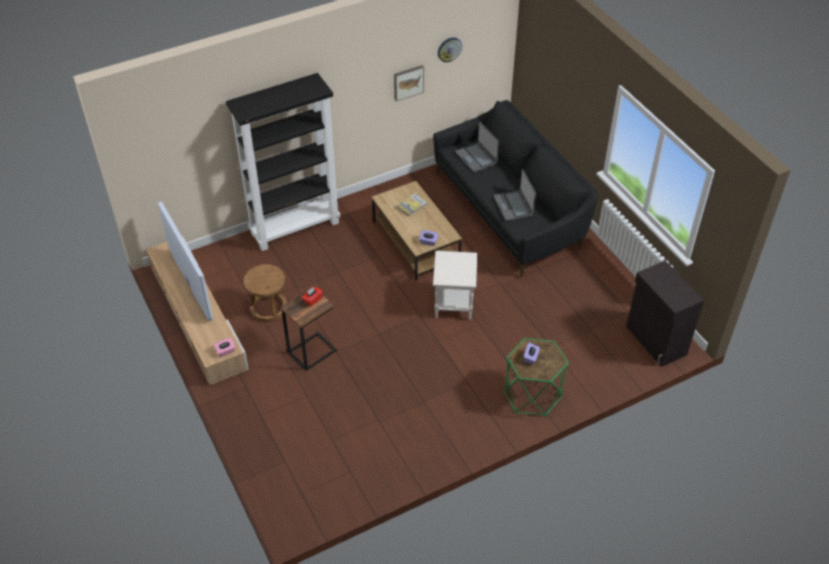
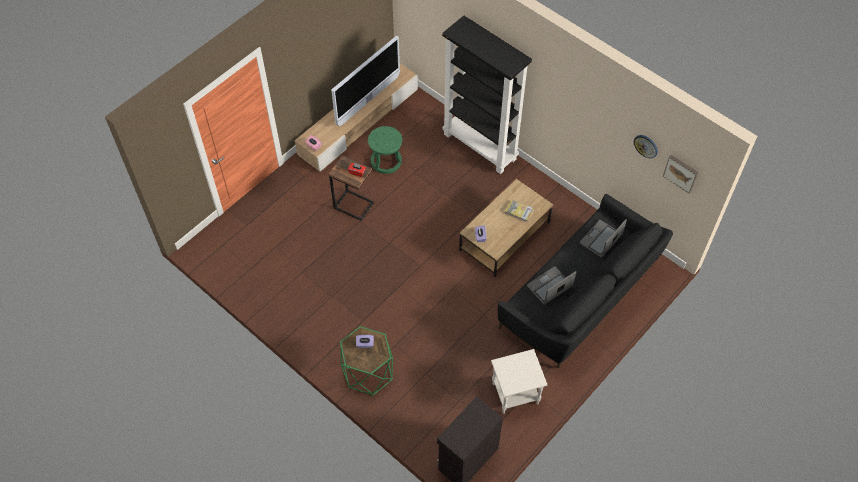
camera: 70 degrees right, 10 degrees up
(268, 308) = (386, 161): brown stool -> green stool
(408, 82) = (604, 136): picture -> picture (681, 173)
(454, 304) = (444, 287): white side table -> white side table (515, 394)

